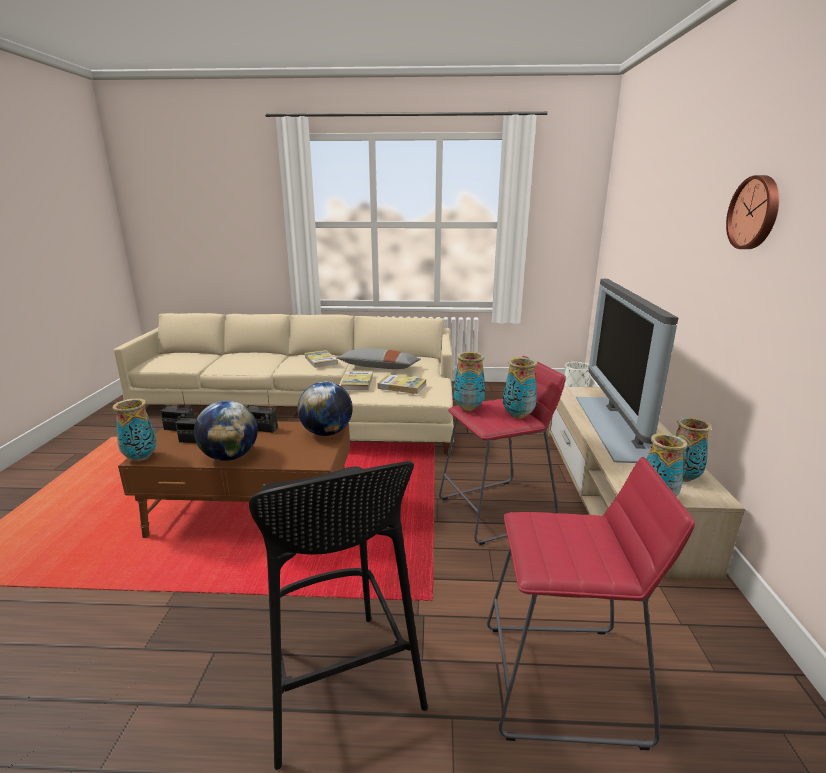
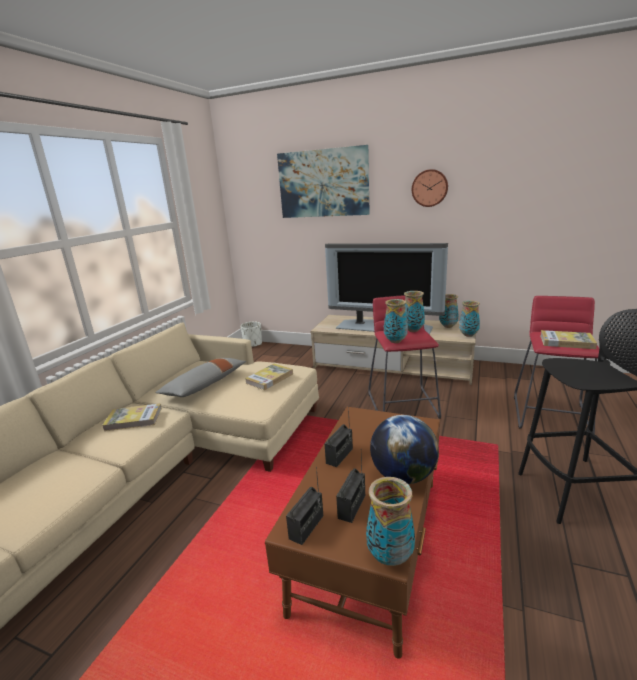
camera: 70 degrees left, 0 degrees up
(327, 433) = (366, 417): globe -> none
(357, 382) = (237, 399): book -> book (566, 342)
(663, 191) = (323, 183): none -> picture

